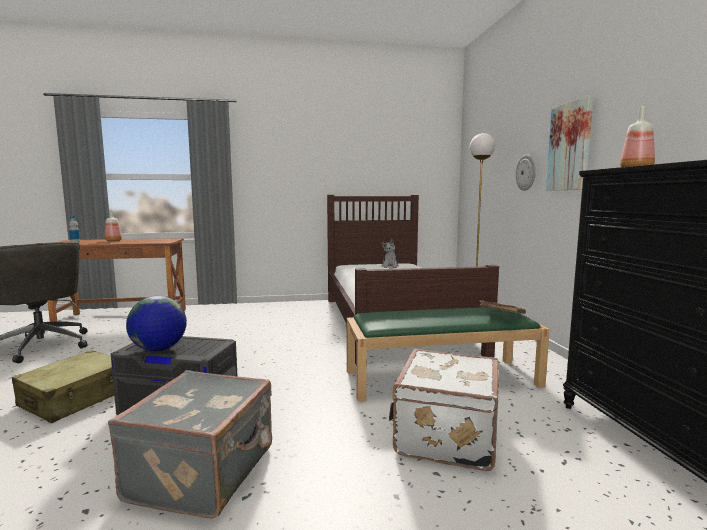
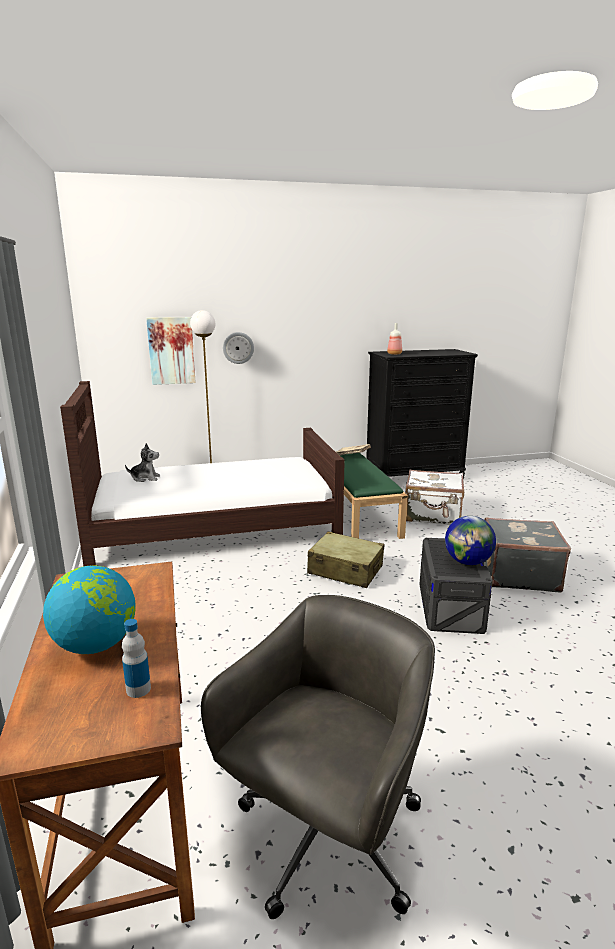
camera: 95 degrees left, 10 degrees up
(76, 398) = (475, 672): beige suitcase -> beige suitcase (345, 570)
(114, 241) = (96, 645): bottle -> globe
(570, 147) = (293, 330): picture -> picture (171, 350)

